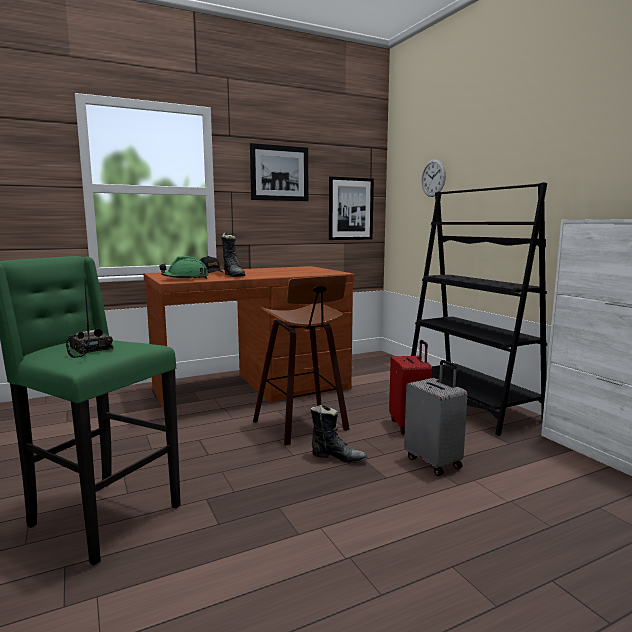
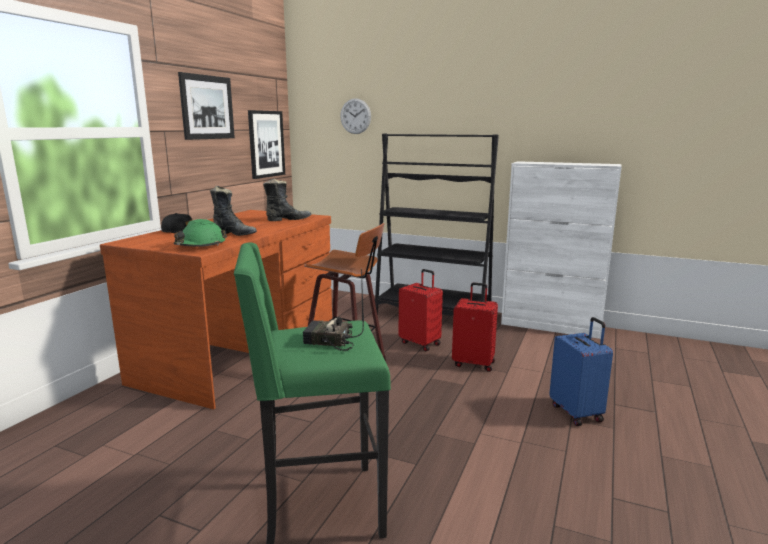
camera: 40 degrees left, 5 degrees up
(337, 457) = (412, 384): black boot -> black boot (288, 219)
(434, 462) = (474, 363): grey suitcase -> red suitcase
(473, 563) = (577, 412): none -> blue suitcase

